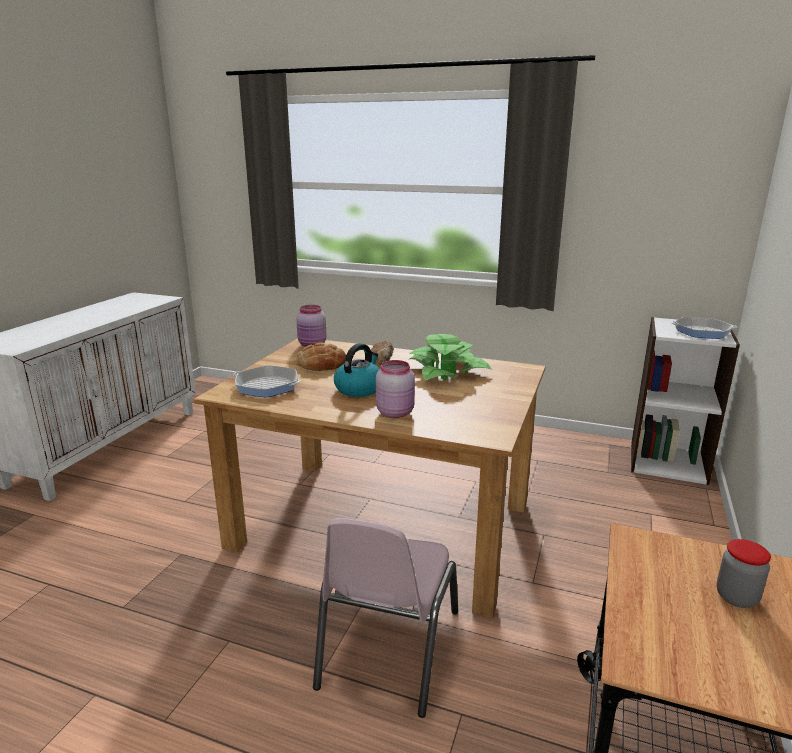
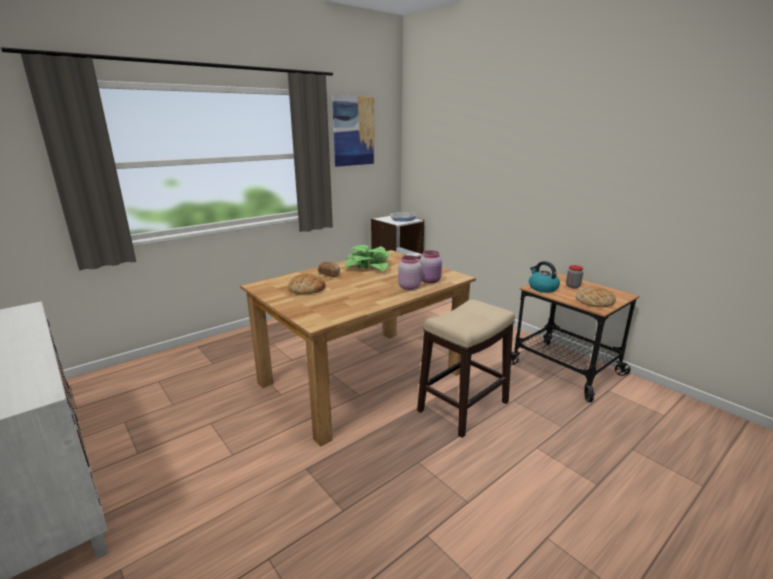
camera: 60 degrees left, 0 degrees up
(267, 386) = (323, 308): frying pan -> none
(312, 345) = (266, 284): pink jar -> pink jar (430, 281)
(359, 389) = (364, 288): kettle -> kettle (542, 288)
(387, 648) = (462, 407): pink chair -> stool
(642, 156) = (353, 131): none -> picture
(677, 648) = (594, 301): none -> bread

